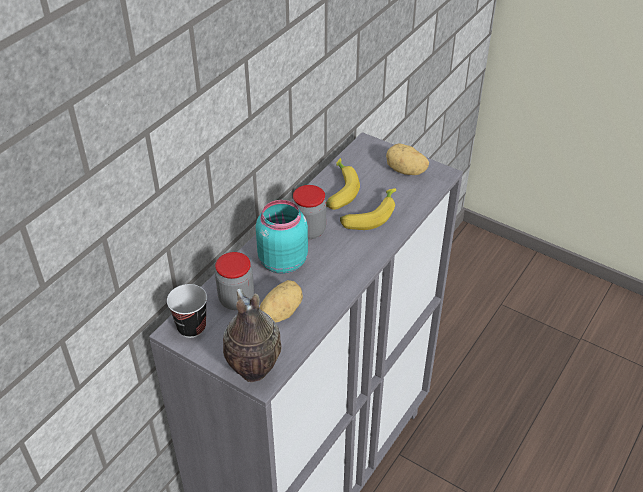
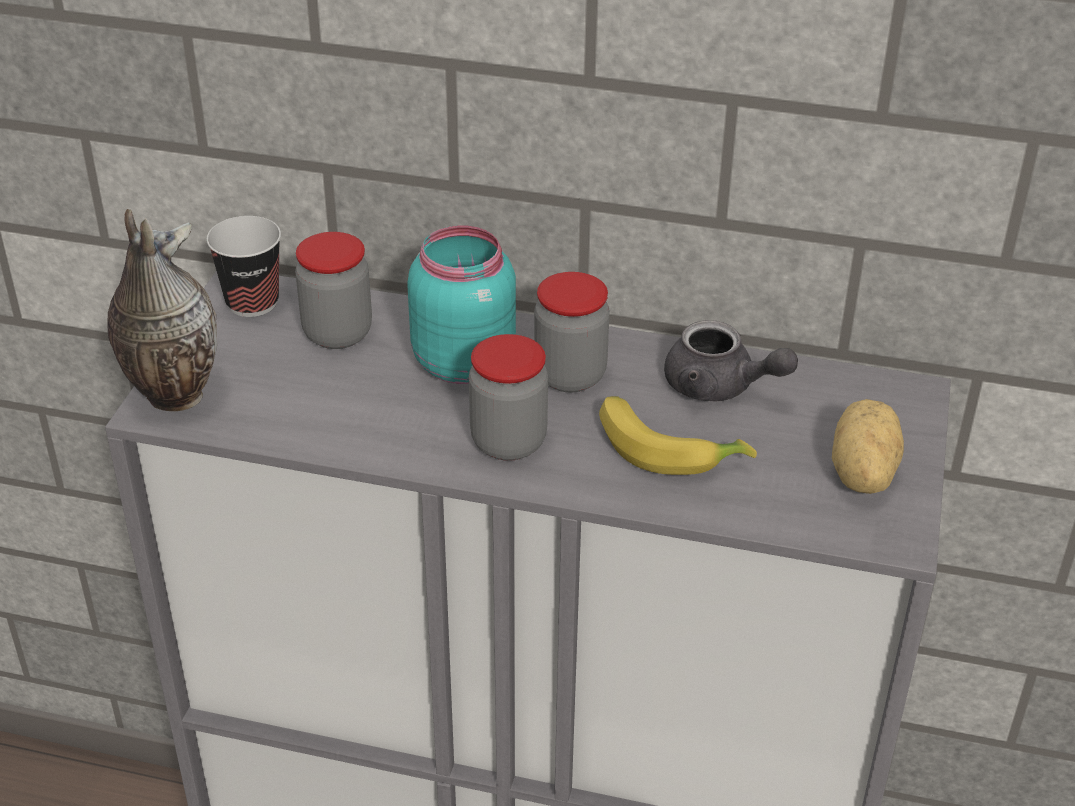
camera: 70 degrees right, 5 degrees down
(280, 312) = (327, 391): potato -> none
(338, 190) = (719, 387): banana -> grey teapot
(344, 260) = (508, 442): none -> jar

